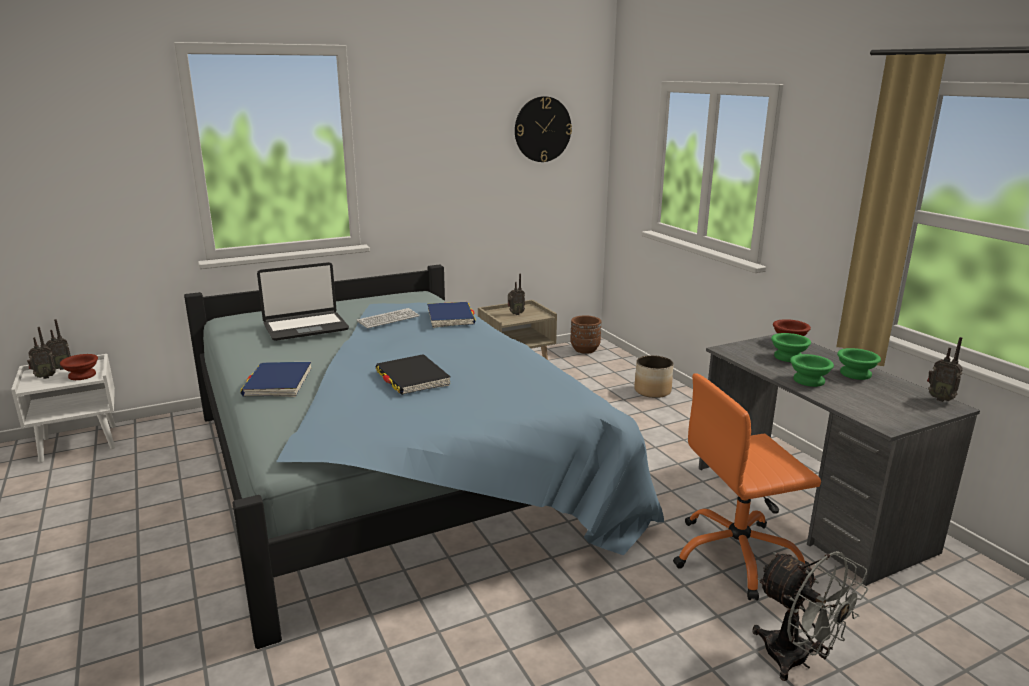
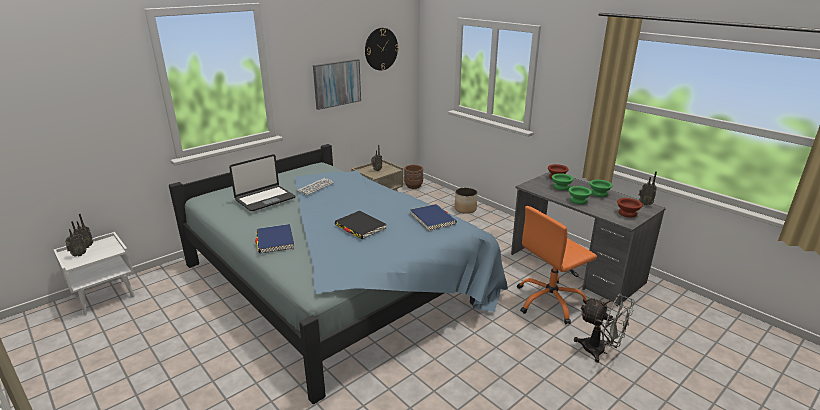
camera: 15 degrees left, 5 degrees up
(81, 376) = (106, 250): brown bowl -> brown bowl (627, 214)
(450, 317) = (354, 181): blue book -> blue book (432, 219)
(465, 175) = (337, 83): none -> picture

